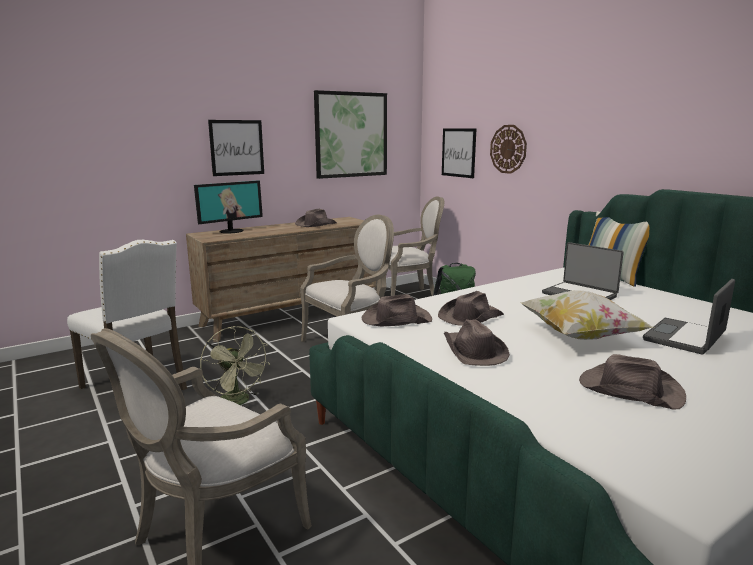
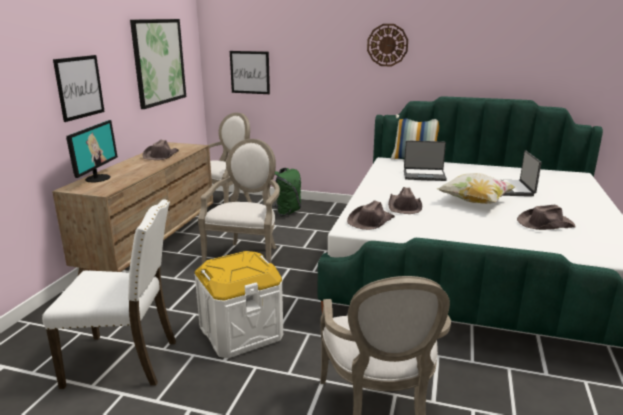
camera: 40 degrees left, 5 degrees up
(238, 402) = (240, 332): green fan -> white storage box
(473, 351) = (451, 227): brown hat -> none
(508, 149) = (304, 69): wall clock -> wall clock (387, 45)

